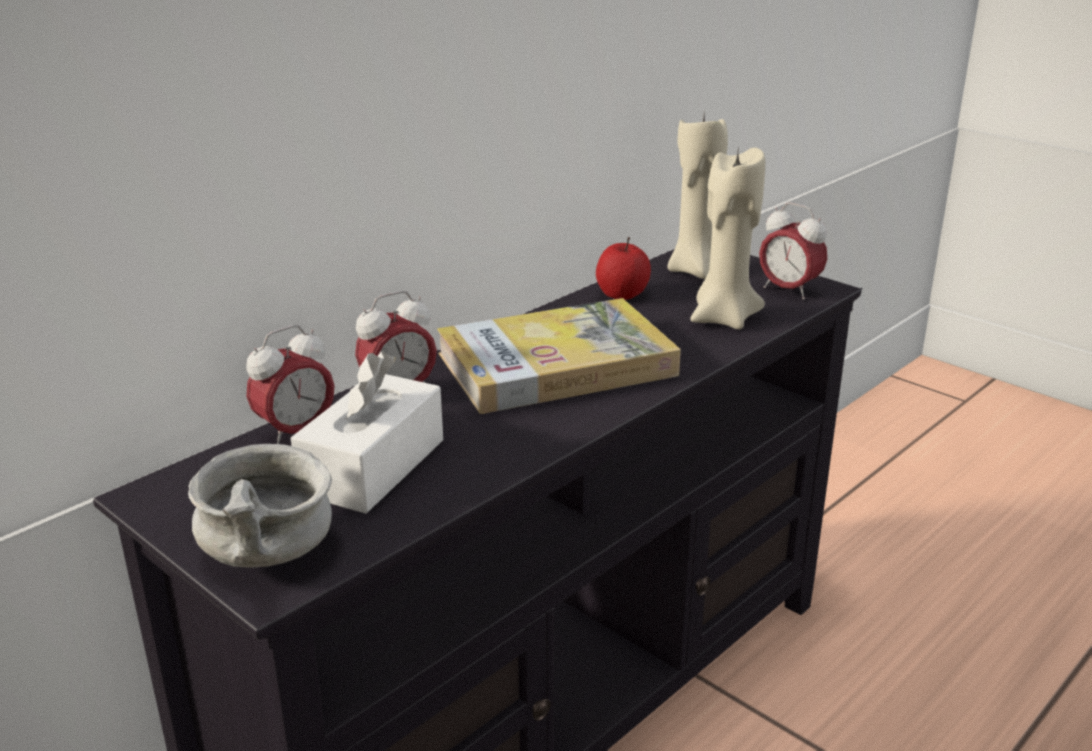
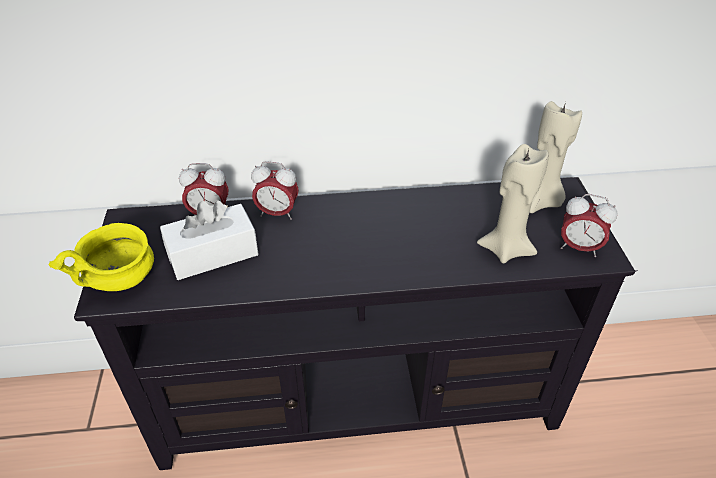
camera: 40 degrees right, 15 degrees up
(270, 555) = (121, 280): grey bowl -> yellow bowl
(556, 364) = (370, 234): book -> none
(622, 294) = (470, 201): apple -> none
(788, 290) = (578, 248): alarm clock -> alarm clock turned 60 degrees counterclockwise

